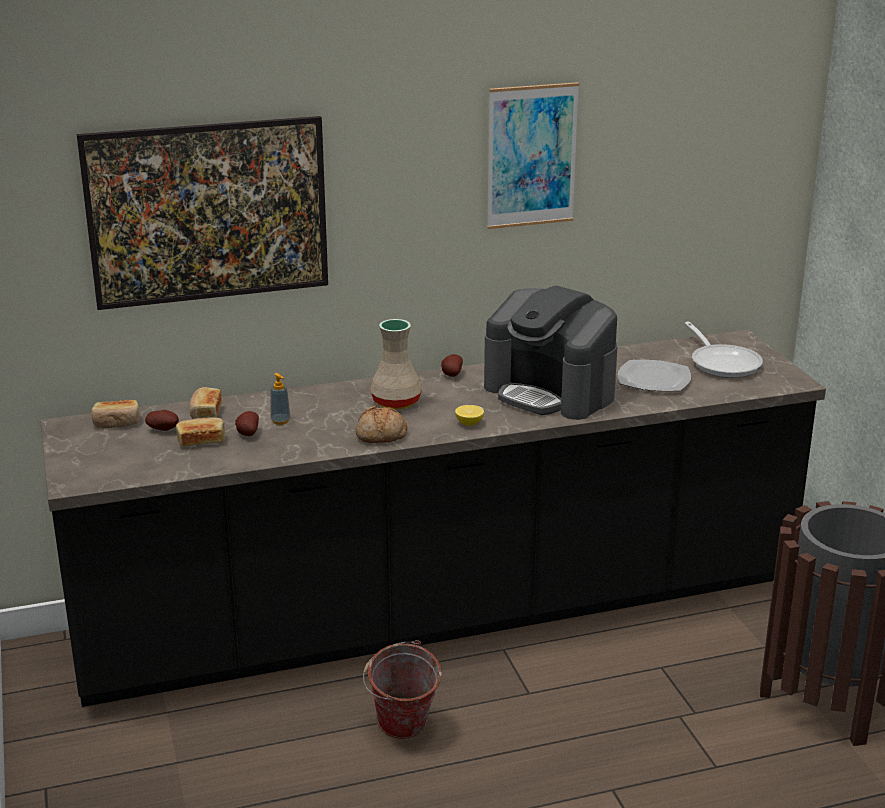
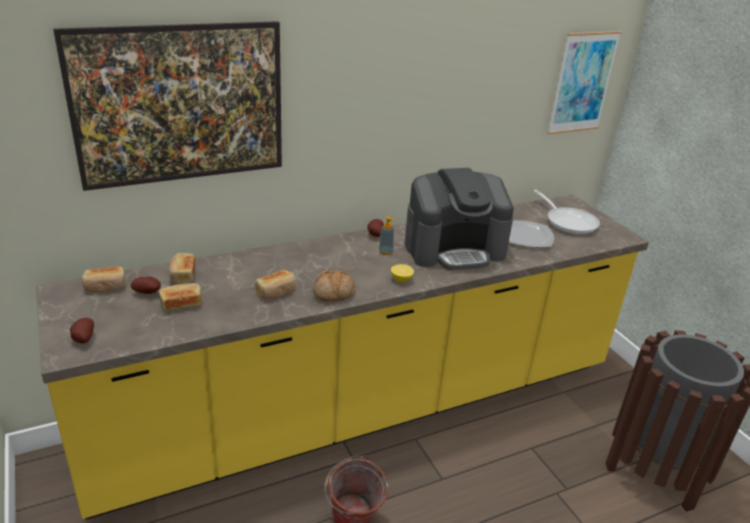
camera: 10 degrees left, 5 degrees up
(247, 434) = (220, 295): potato -> potato (83, 339)
(280, 421) = (247, 281): soap dispenser -> soap dispenser (386, 252)
(312, 433) = (276, 292): none -> bread
(396, 402) = (338, 260): beige vase -> none
(442, 615) = (364, 410): black counter -> yellow counter
(531, 156) = (441, 62): picture -> picture (583, 83)
(550, 392) = (454, 249): coffee machine -> coffee machine turned 45 degrees counterclockwise

